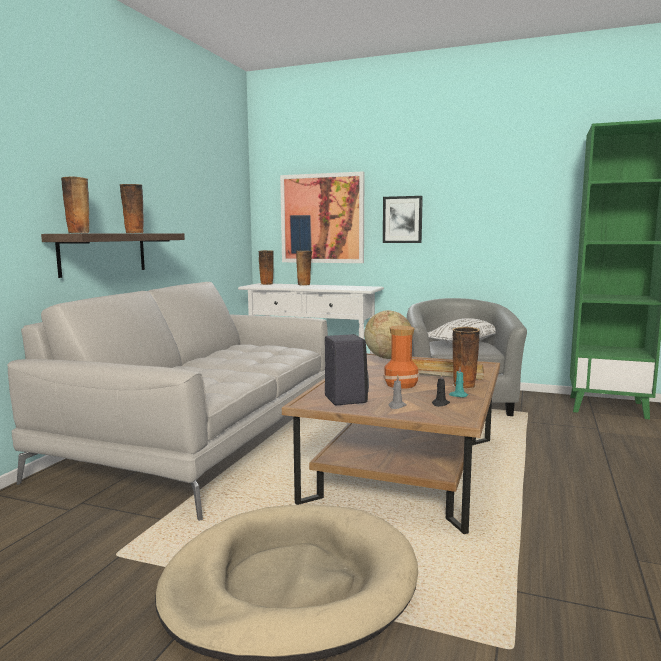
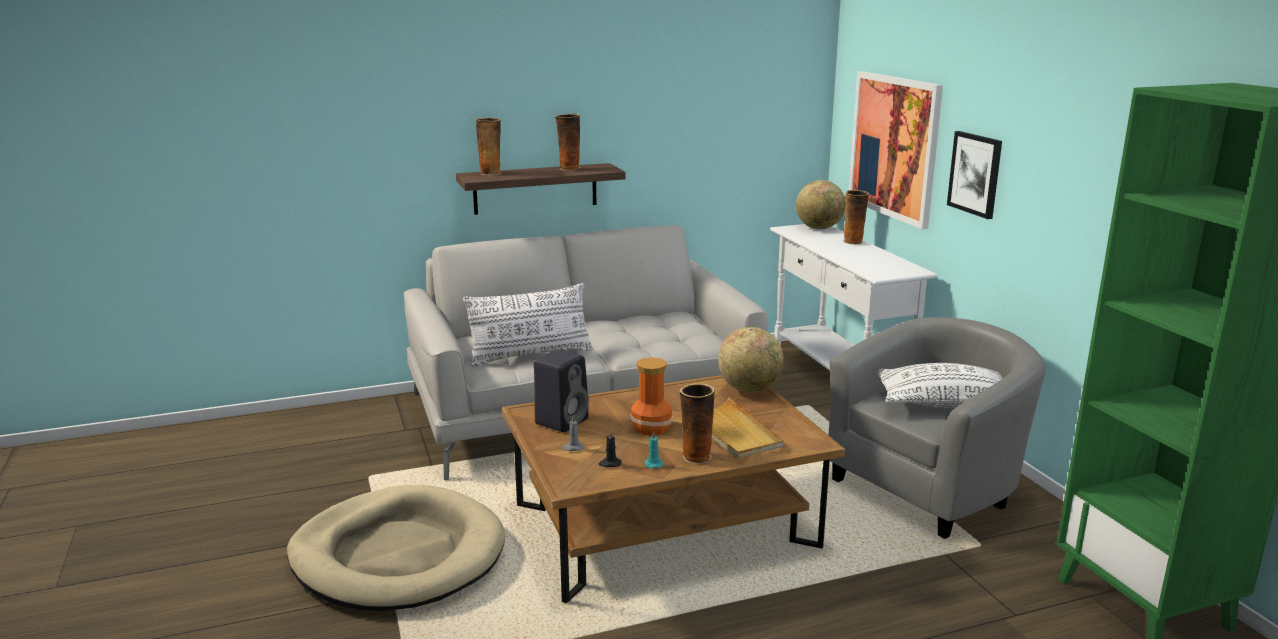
camera: 50 degrees right, 10 degrees up
(206, 382) = (530, 355): none -> white pillow
(266, 284) = (819, 228): vase -> globe

